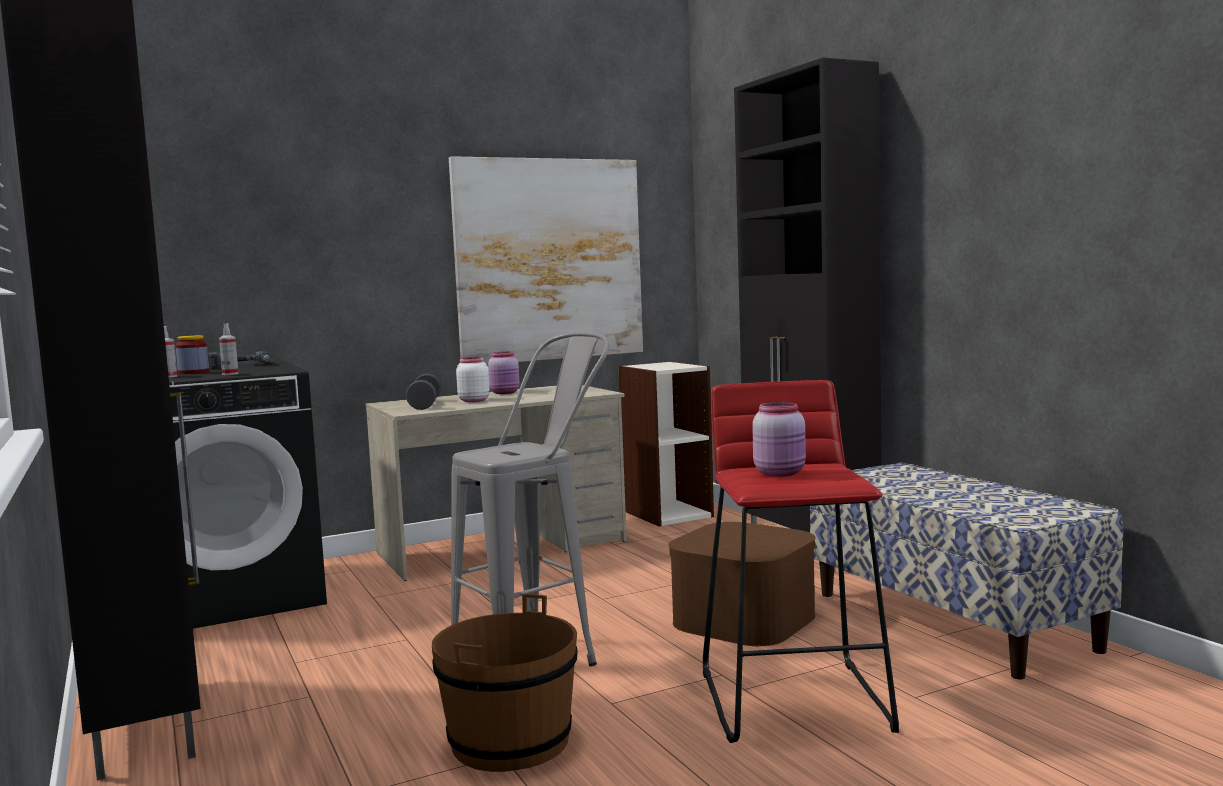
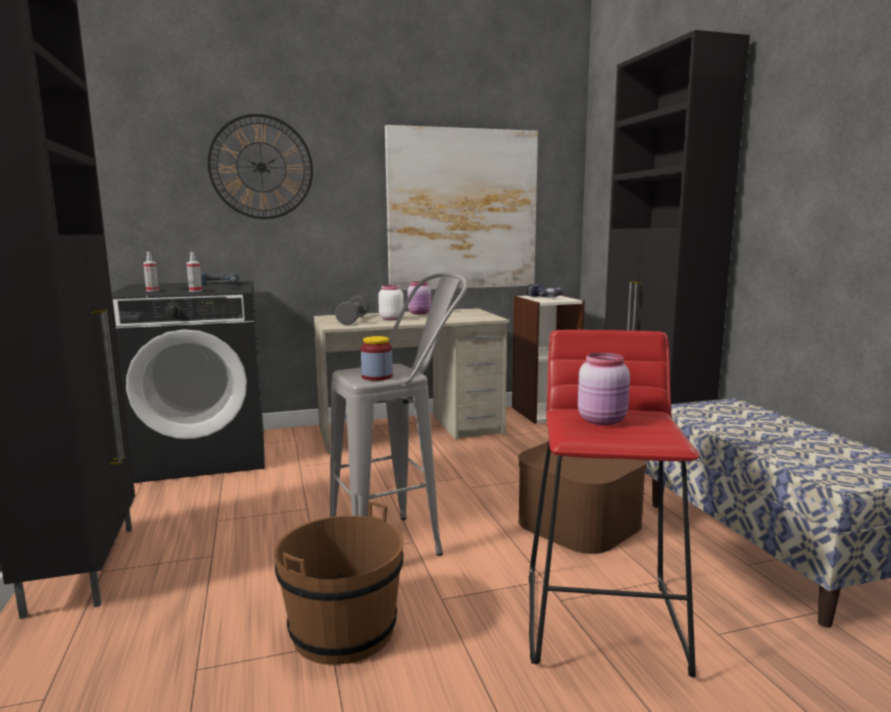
camera: 10 degrees right, 5 degrees up
(193, 372) = (175, 287): jar -> jar (377, 377)
(292, 213) = (261, 167): none -> wall clock
(653, 366) = (540, 298): none -> power drill

